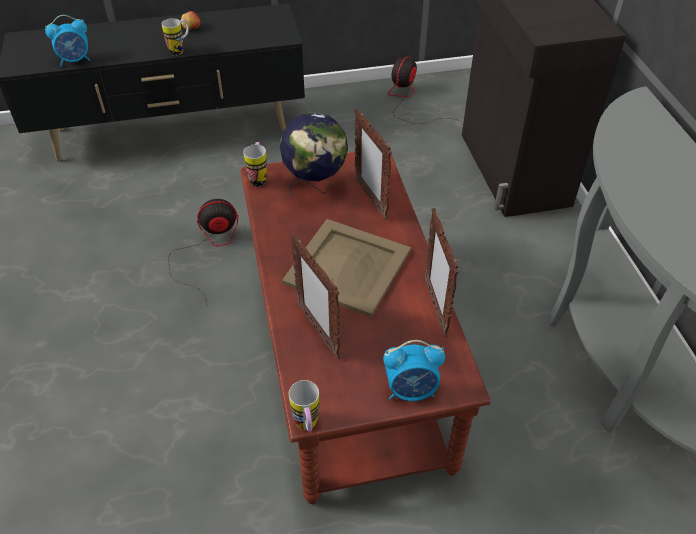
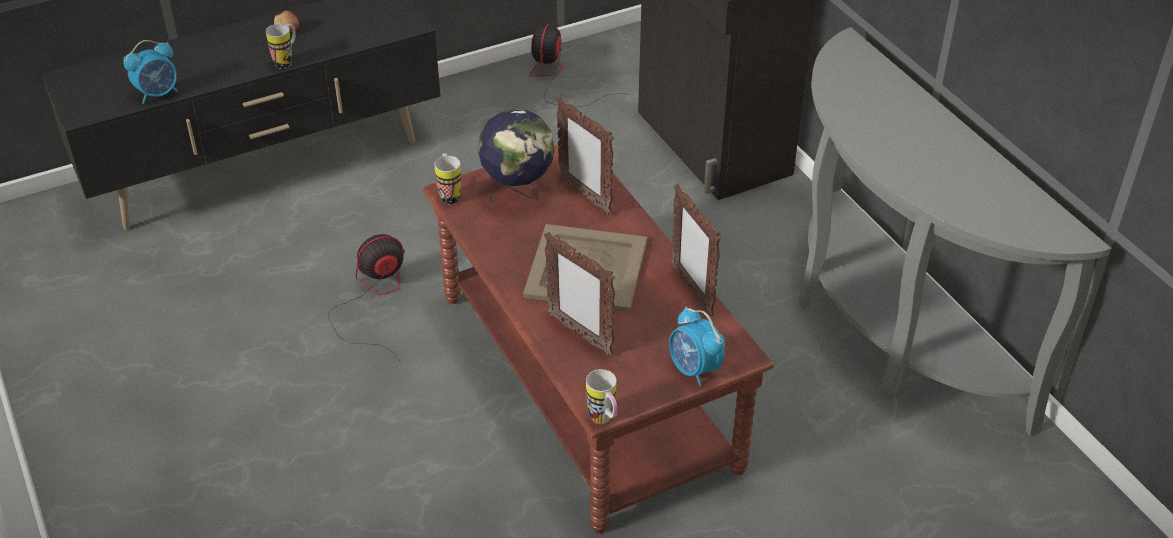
camera: 15 degrees left, 5 degrees down
(411, 390) = (694, 369): alarm clock -> alarm clock turned 75 degrees clockwise

